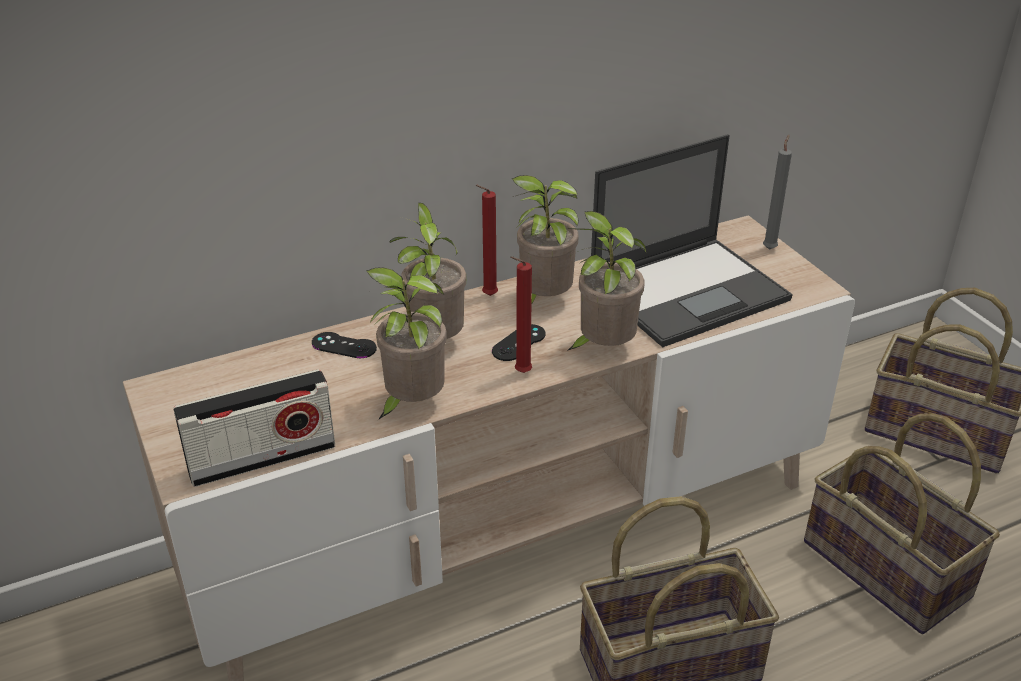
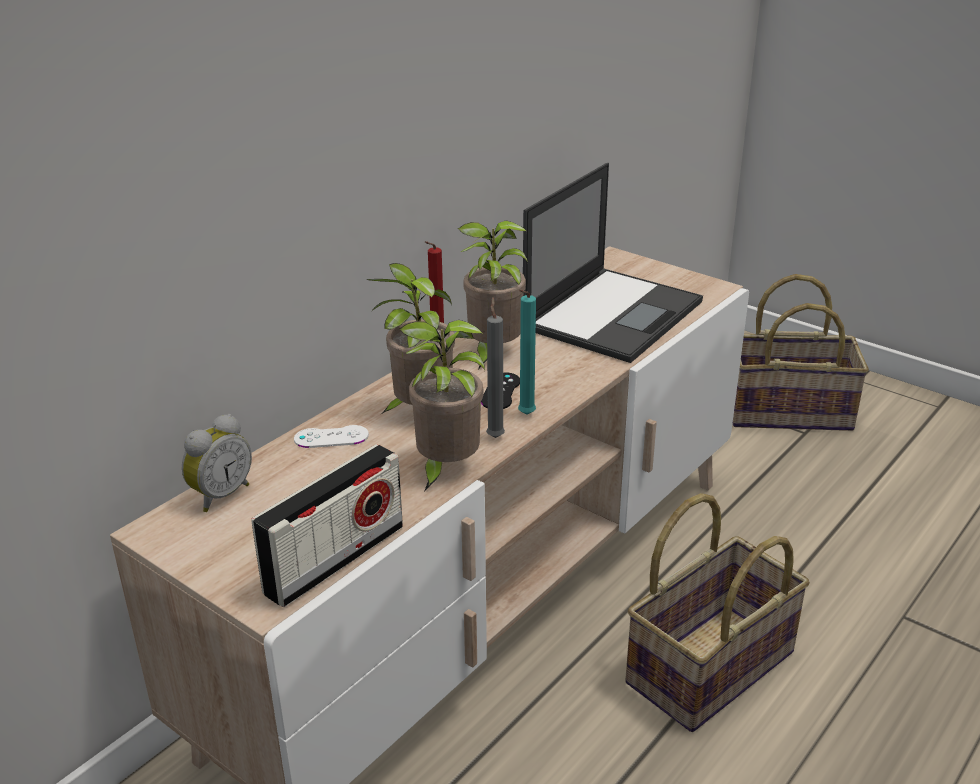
camera: 25 degrees left, 5 degrees down
(222, 372) = (219, 495): none -> alarm clock
(344, 346) = (331, 437): black game controller -> white game controller
(520, 373) = (524, 415): red candle -> turquoise candle
(602, 349) = (580, 377): potted plant -> none
(770, 248) = (650, 267): grey candle -> grey candle (495, 436)
(888, 568) = (825, 528): basket -> none

